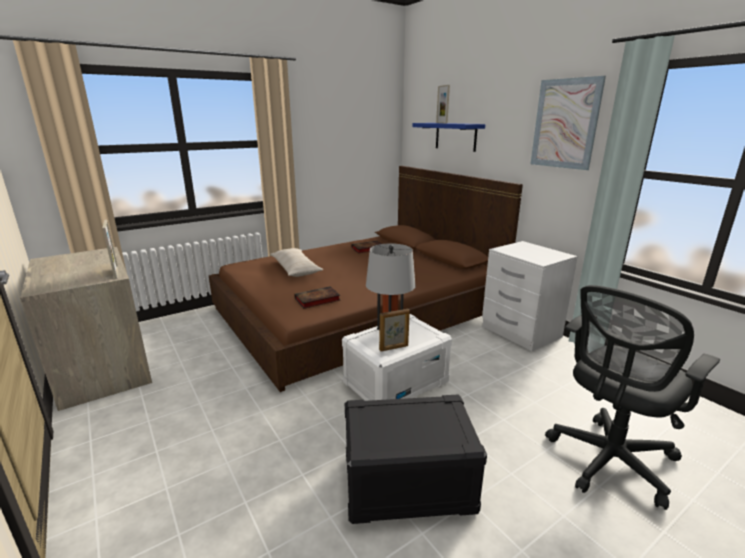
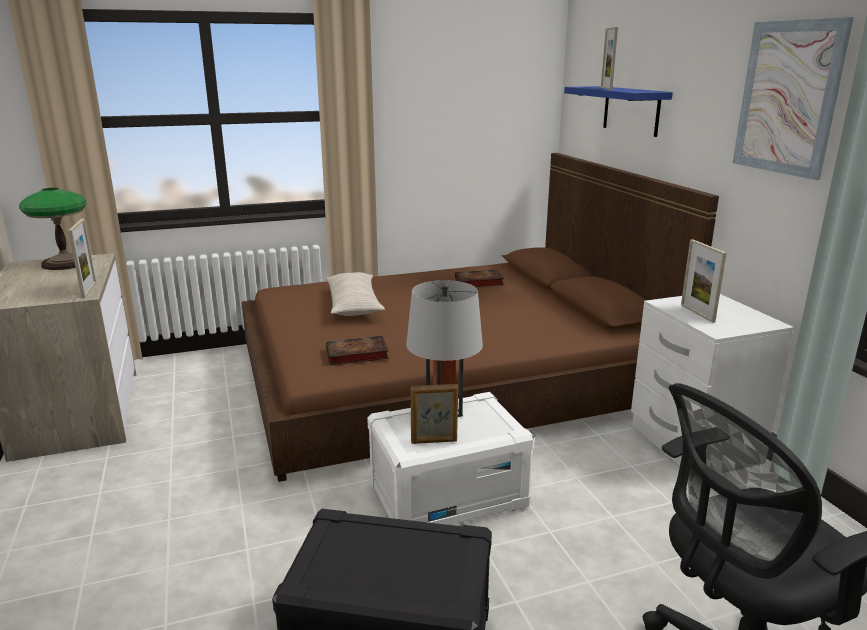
camera: 15 degrees right, 0 degrees up
(81, 256) = (65, 263): none -> table lamp
(523, 253) = (697, 313): none -> picture frame

